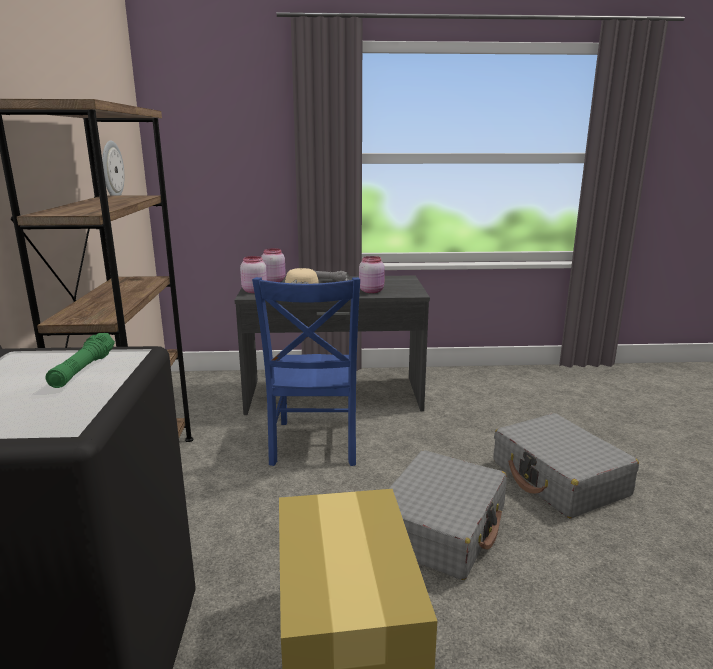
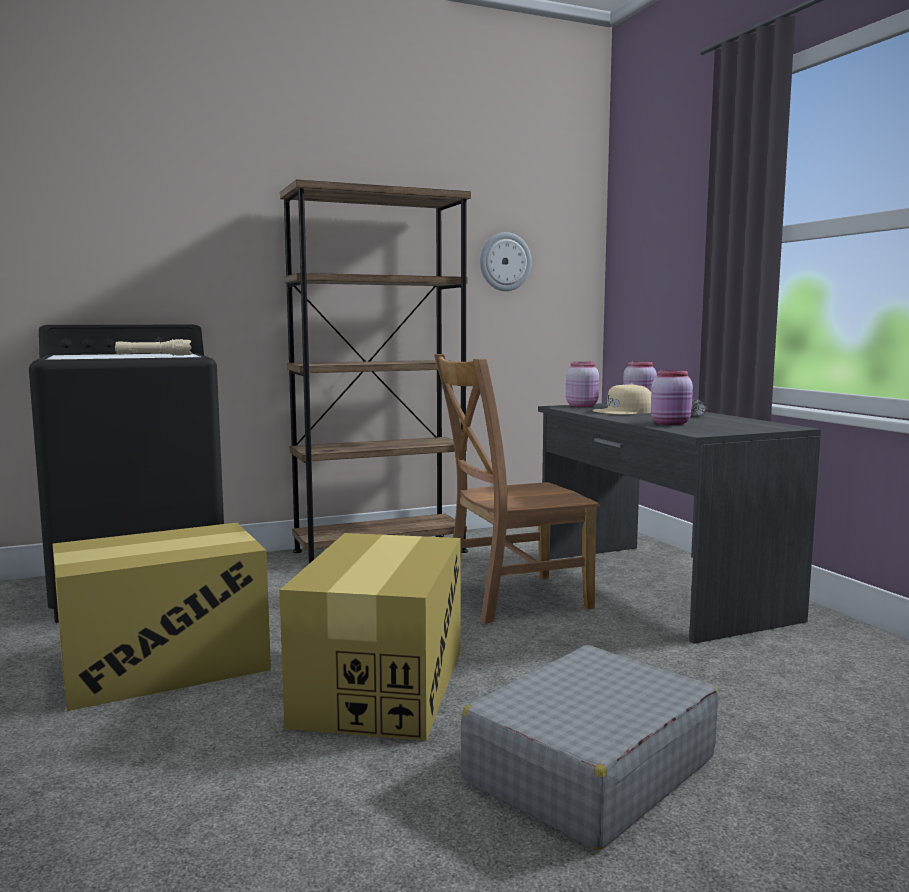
camera: 70 degrees right, 10 degrees down
(83, 370) = (154, 356): green flashlight -> beige flashlight
(314, 445) = (510, 598): blue chair -> brown chair
(440, 527) = (381, 686): grey suitcase -> cardboard box

